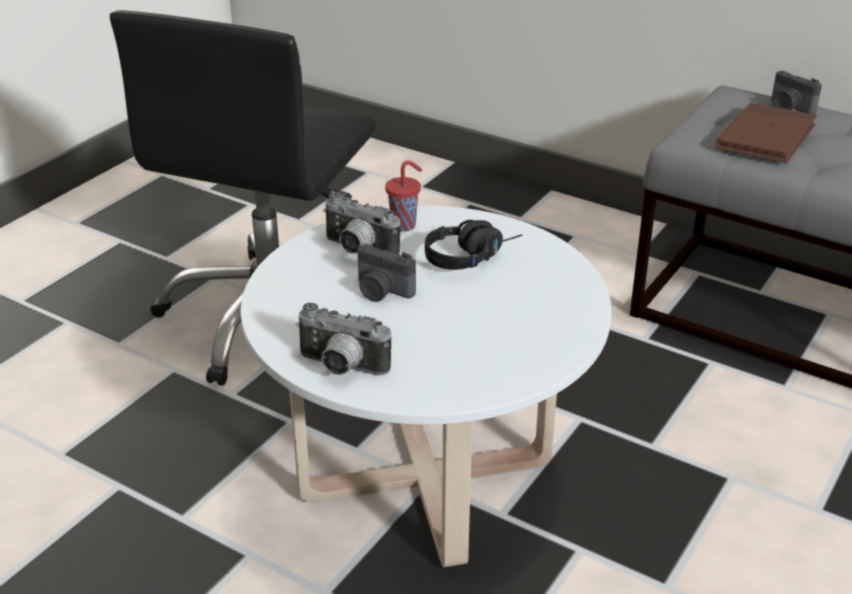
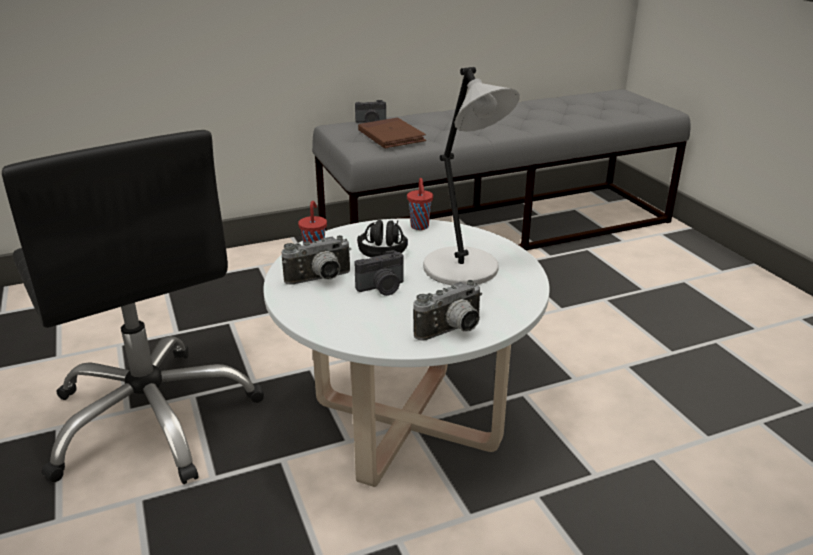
camera: 55 degrees left, 5 degrees down
(484, 326) = (463, 270): none -> grey table lamp
(552, 258) = (420, 227): none -> red cup

